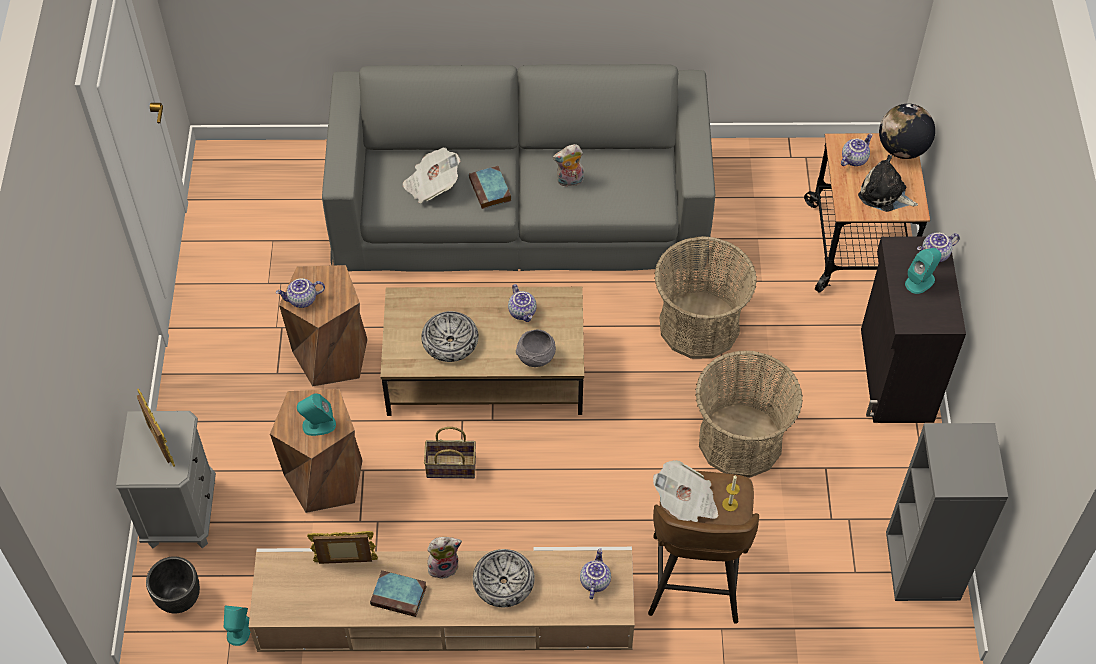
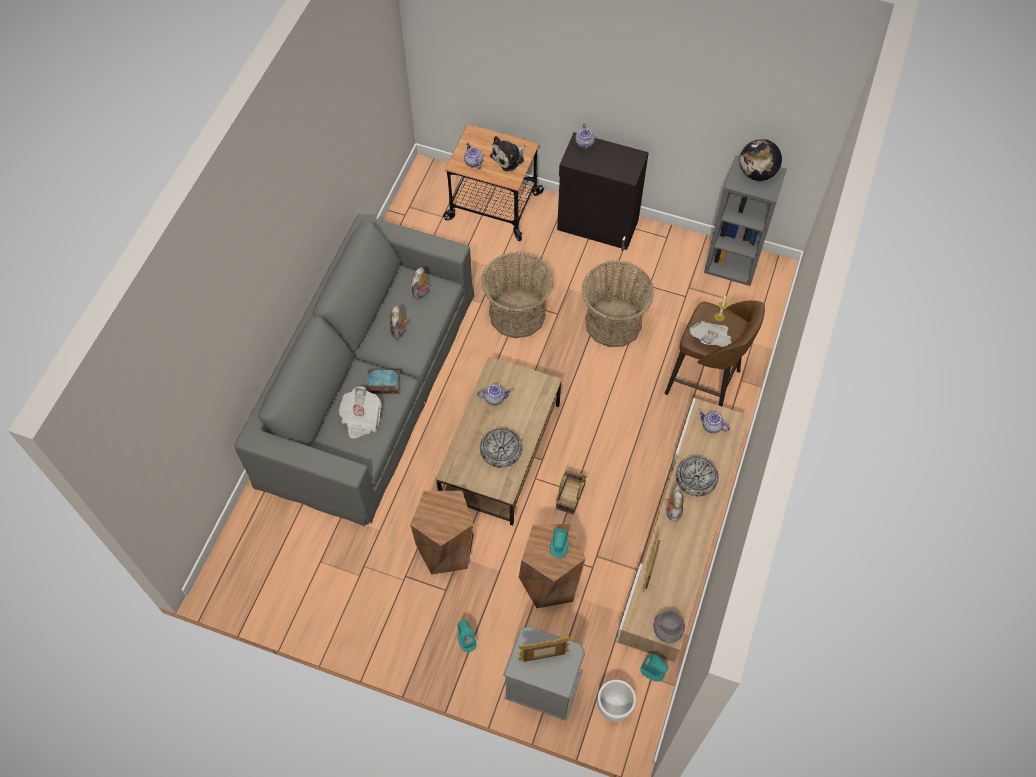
camera: 70 degrees left, 5 degrees up
(179, 599) = (614, 707): black planter -> white planter
(302, 300) = (443, 528): teapot -> none
(400, 595) = (686, 544): book -> none
(535, 357) = (535, 402): grey bowl -> grey bowl (667, 631)
(636, 185) = (421, 294): none -> plush toy
(902, 149) = (477, 135): globe -> globe (756, 173)
(920, 281) = (601, 158): turquoise speaker -> turquoise speaker (466, 639)

